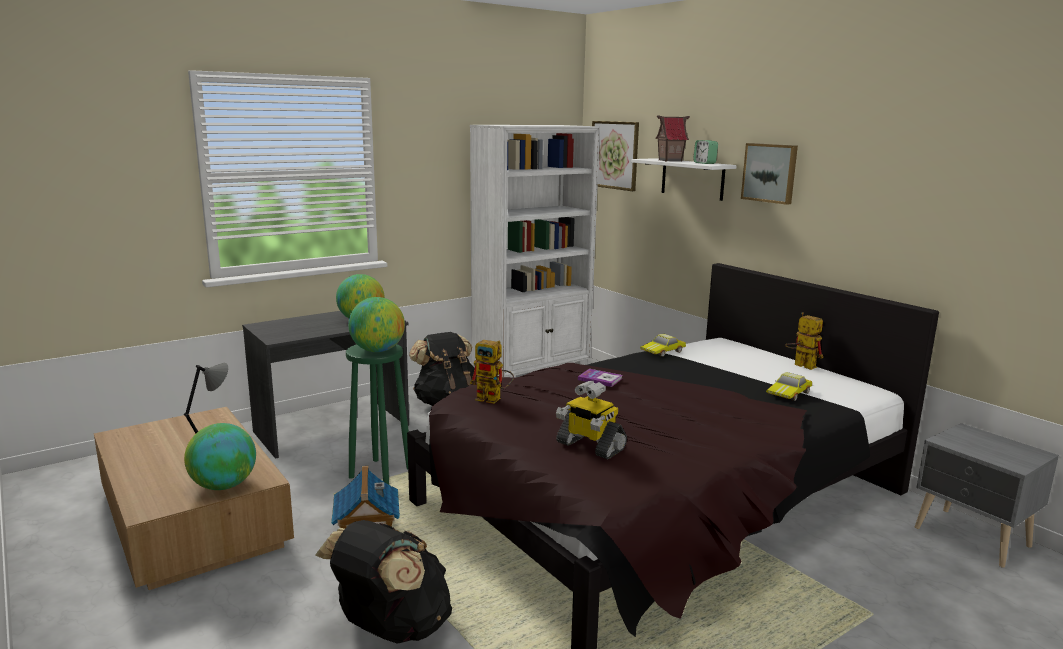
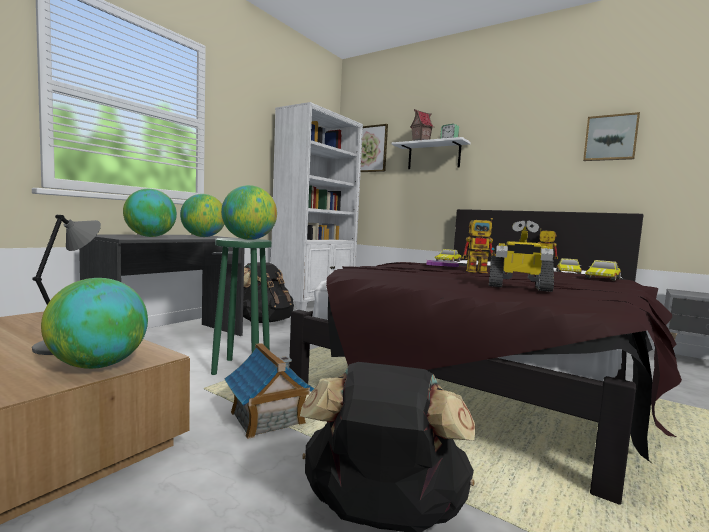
camera: 20 degrees left, 10 degrees down
(303, 328) = (150, 236): none -> globe
(494, 399) = (380, 271): toy robot -> toy robot (481, 271)
(760, 426) = (604, 278): none -> toy car
(770, 173) = (498, 143): picture -> picture (610, 138)

